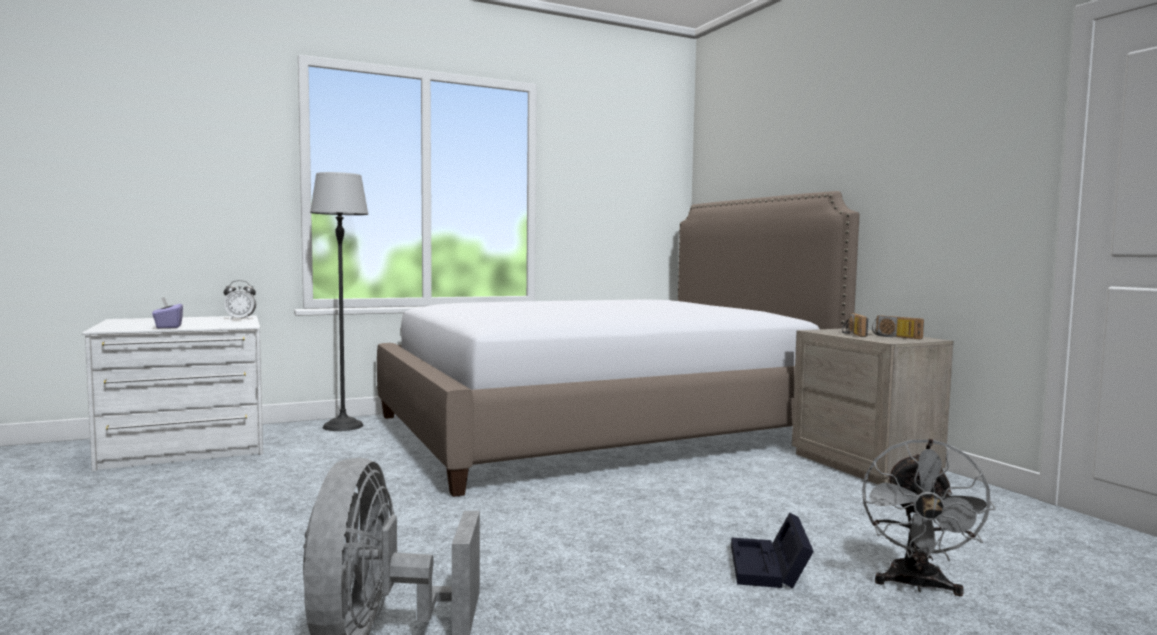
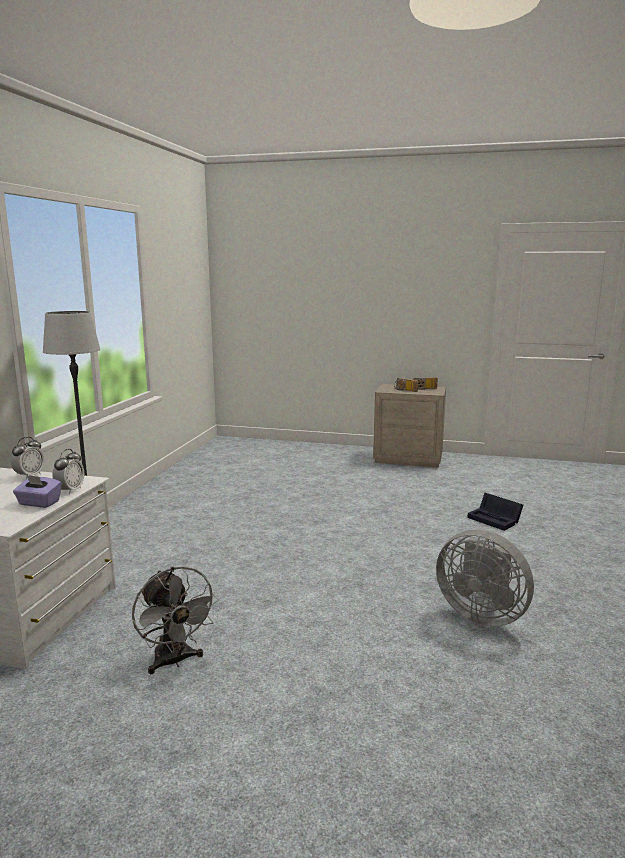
camera: 50 degrees left, 10 degrees up
(210, 326) = (70, 490): none -> alarm clock
(601, 429) = (259, 480): bed -> none
(917, 586) = (534, 505): grey fan -> grey fan (175, 661)

